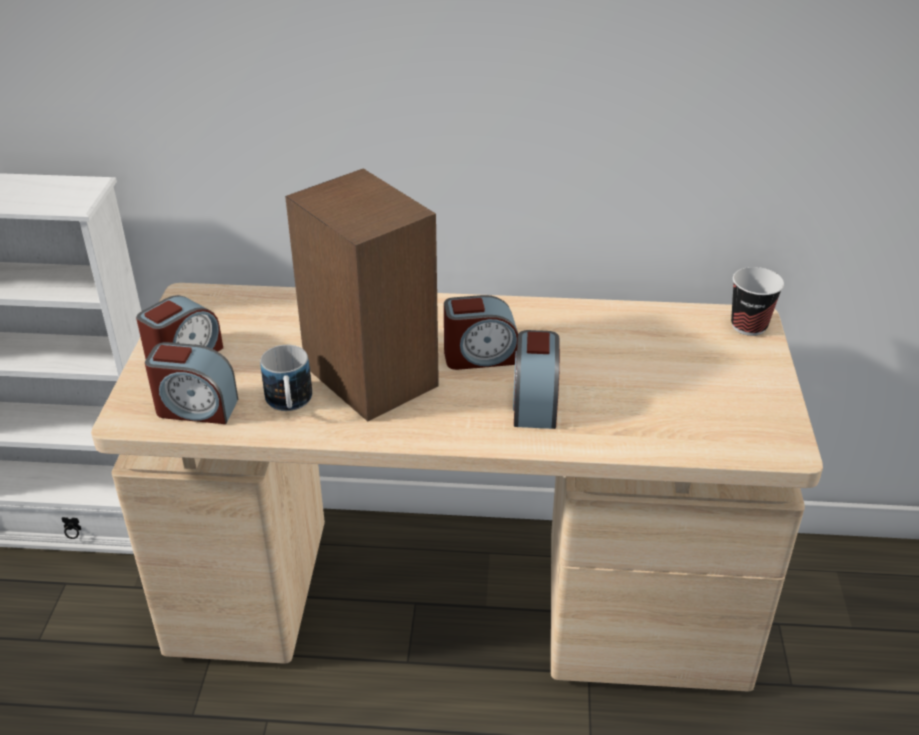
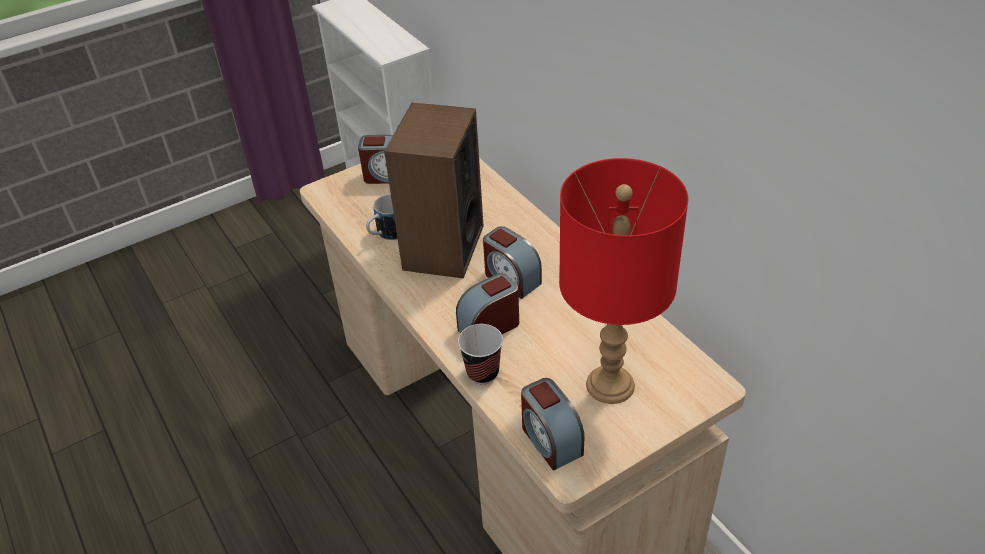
camera: 55 degrees right, 5 degrees up
(196, 408) = (351, 206): alarm clock -> alarm clock (550, 440)
(696, 371) = (610, 385): none -> red table lamp
(749, 326) = (701, 388): cup -> cup (482, 373)

